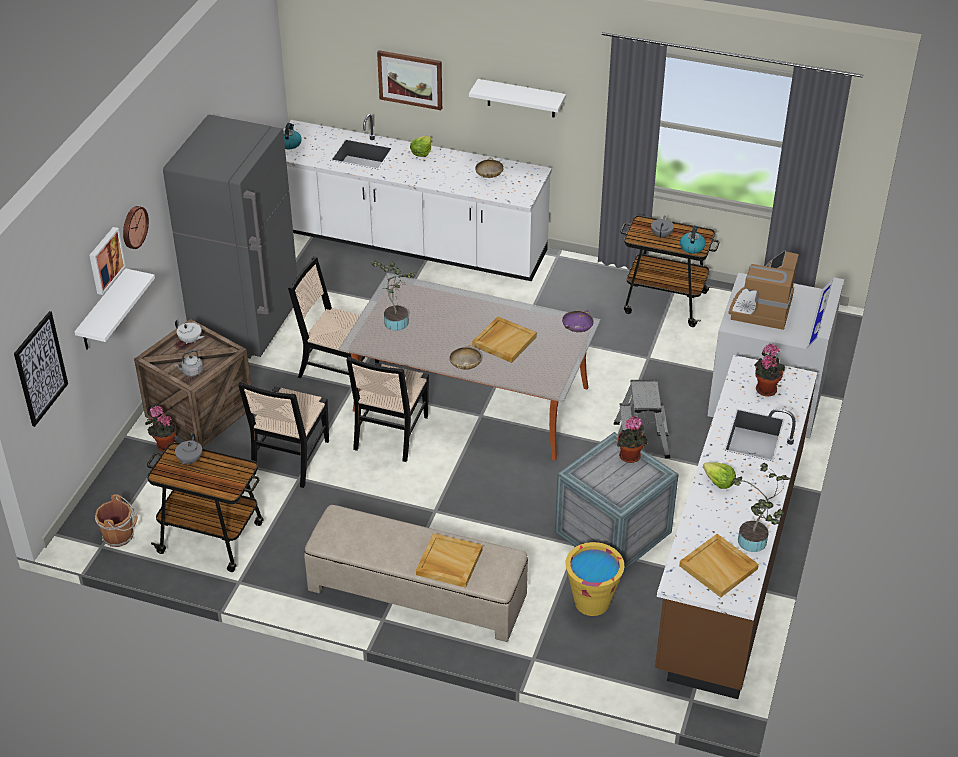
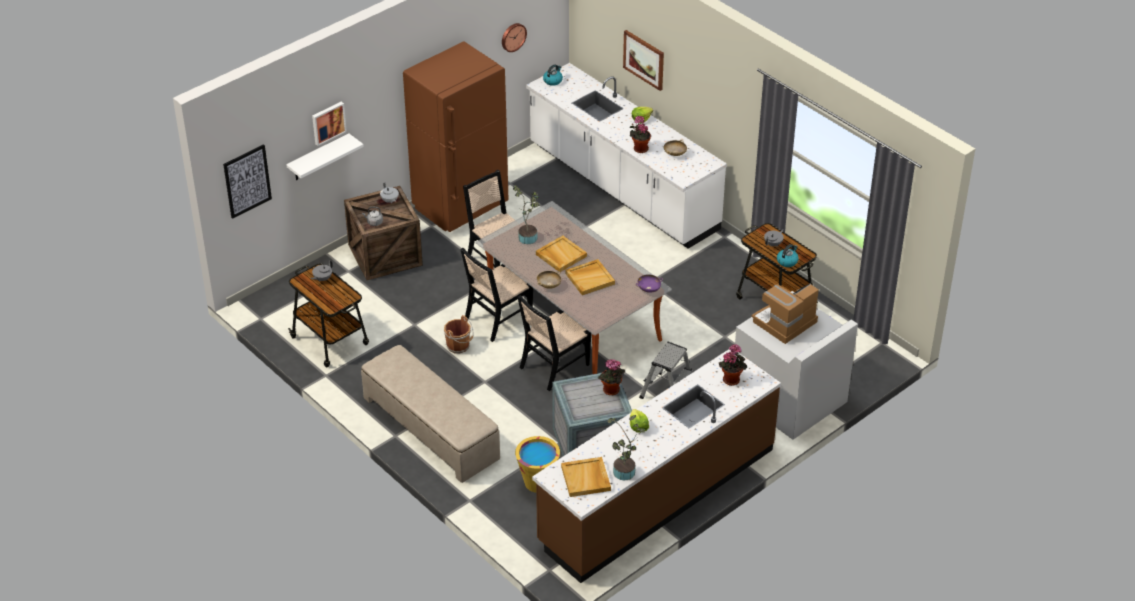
camera: 30 degrees right, 0 degrees up
(120, 536) = (276, 316): brown bucket -> brown bucket (459, 346)
(133, 227) = (363, 106): wall clock -> wall clock (513, 37)
(164, 445) = (346, 269): potted plant -> potted plant (639, 148)
(247, 326) = (461, 207): grey fridge -> brown fridge
(290, 458) = (419, 309): chair -> chair (554, 367)
(448, 562) = (442, 411): beige tray -> beige tray (560, 255)
(521, 98) = (711, 101): white shelf -> none

